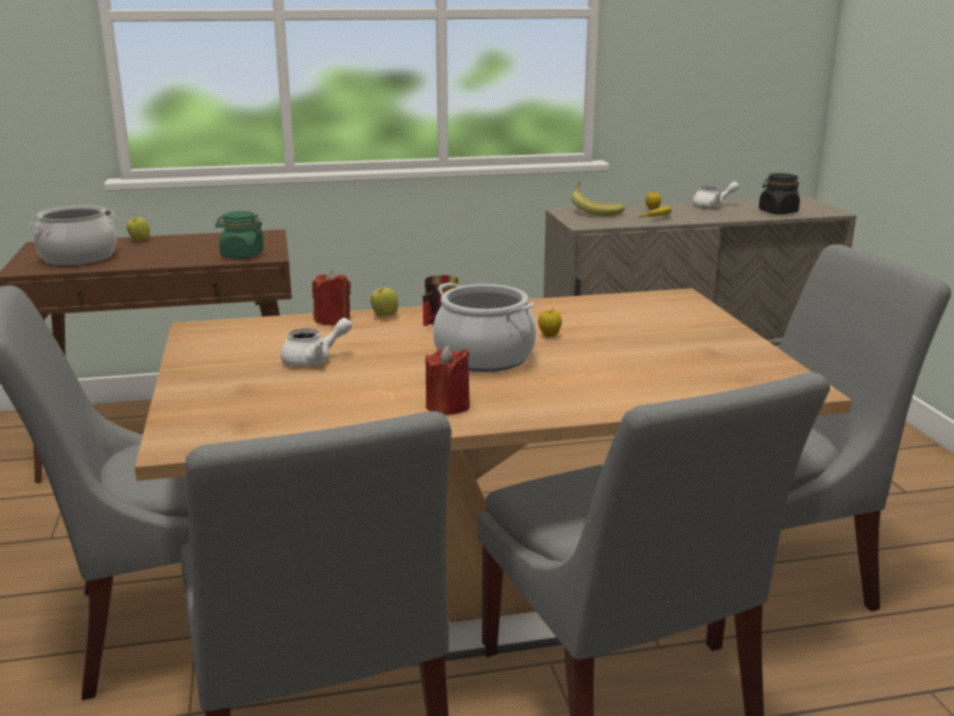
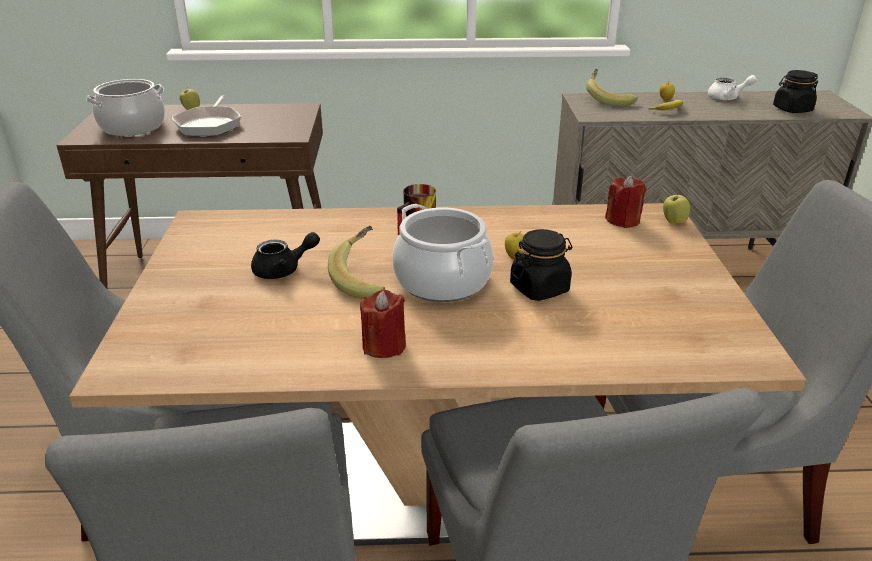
camera: 10 degrees right, 10 degrees up
(168, 252) = (209, 124): none -> frying pan
(242, 255) = (270, 133): green jar -> none
(314, 360) = (283, 270): white teapot -> black teapot
(332, 320) = (319, 219): red candle -> red candle (623, 220)
(384, 317) = (368, 218): apple -> apple (673, 222)
(404, 361) = (365, 279): none -> banana
(583, 356) = (539, 288): none -> black jar

